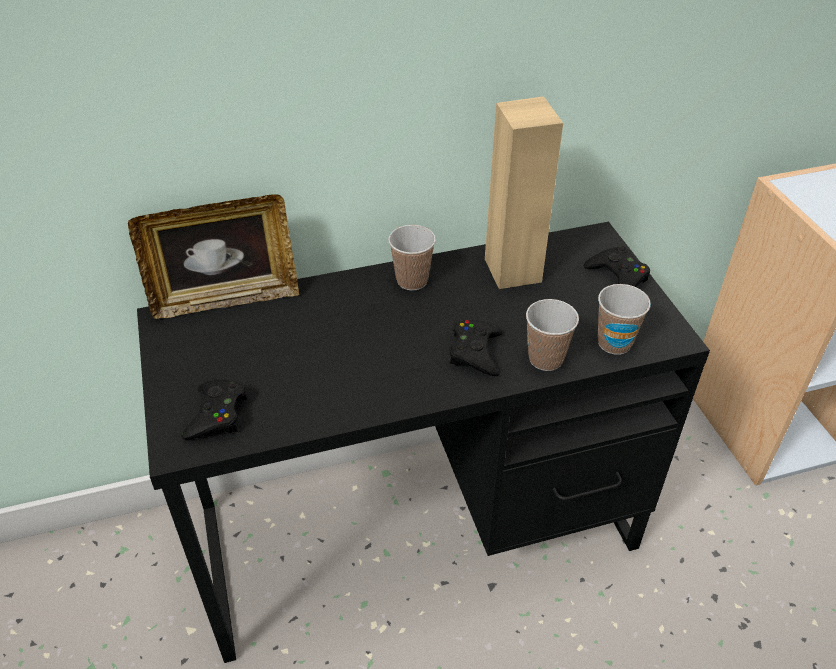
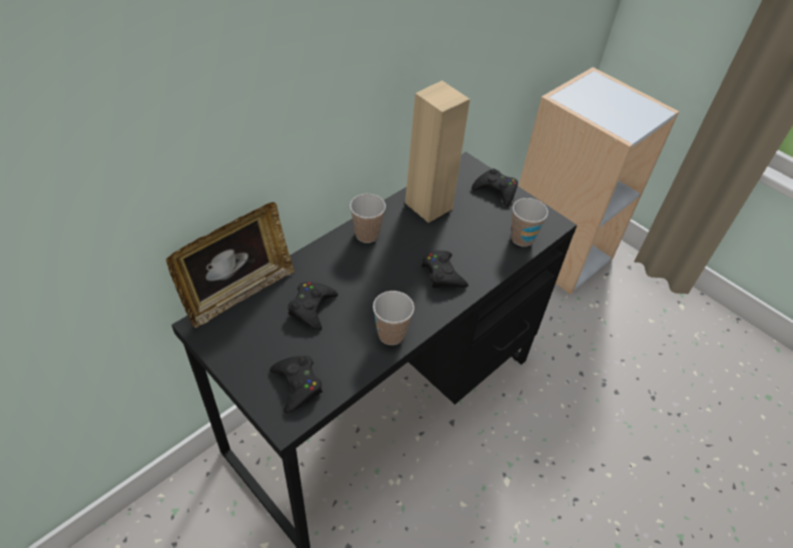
camera: 30 degrees left, 5 degrees up
(291, 339) = (312, 308): none -> black game controller
(545, 359) = (488, 263): cup -> cup (391, 334)

